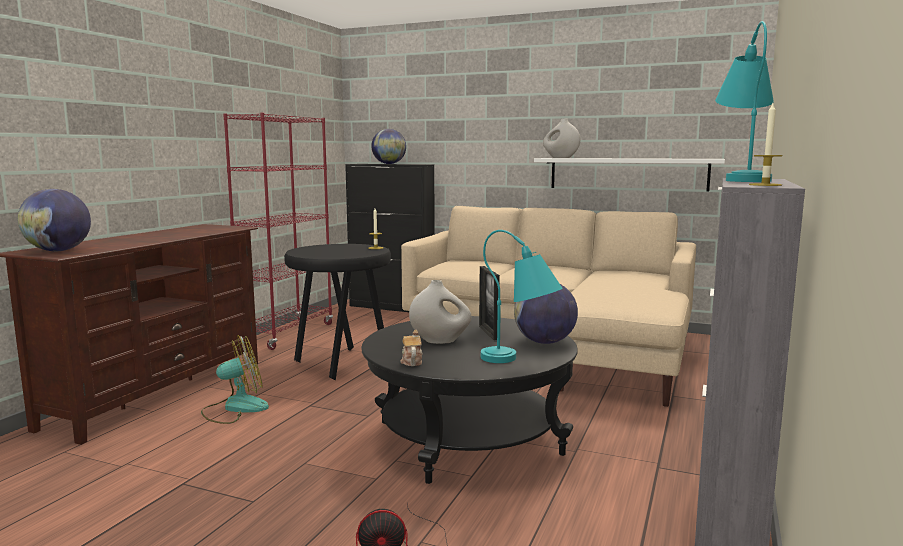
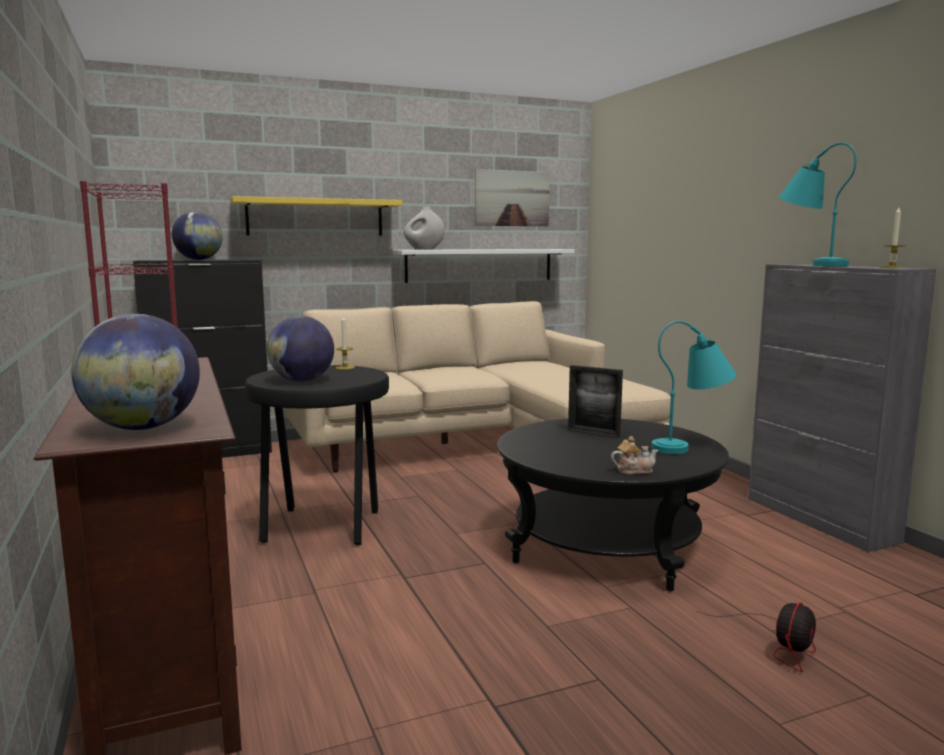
camera: 45 degrees left, 0 degrees up
(235, 408) = (330, 615): fan -> none
(411, 361) = (633, 471): teapot -> teapot turned 135 degrees clockwise
(440, 341) = (588, 449): white vase -> none
(479, 131) = (315, 217): none -> yellow shelf
(544, 342) = (652, 429): globe -> globe (302, 381)
(667, 106) = (512, 198): none -> picture

